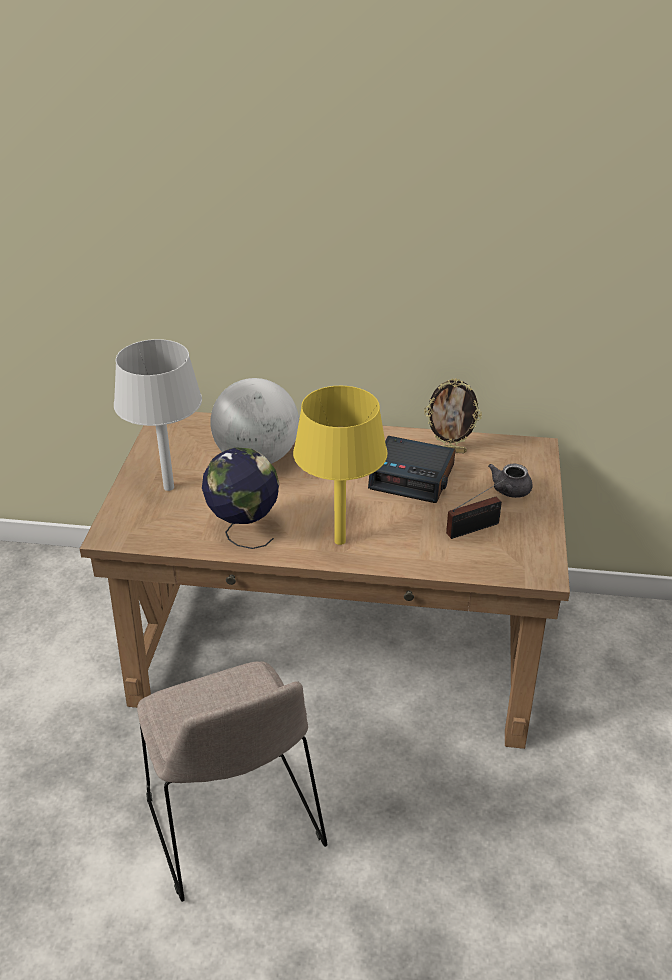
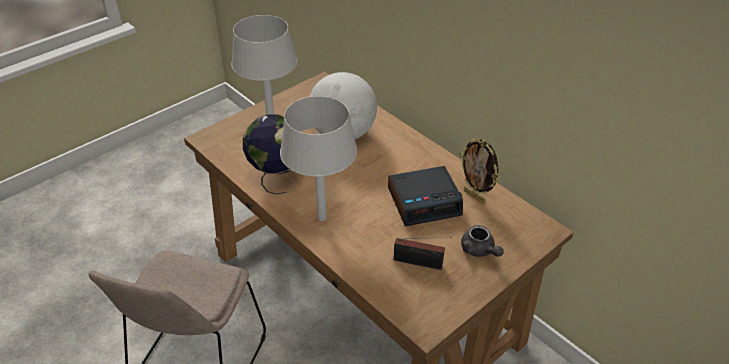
camera: 40 degrees right, 5 degrees up
(340, 541) = (322, 217): yellow table lamp -> grey table lamp
(413, 477) = (424, 201): alarm clock -> alarm clock turned 75 degrees counterclockwise
(508, 491) = (479, 250): grey teapot -> grey teapot turned 105 degrees counterclockwise

